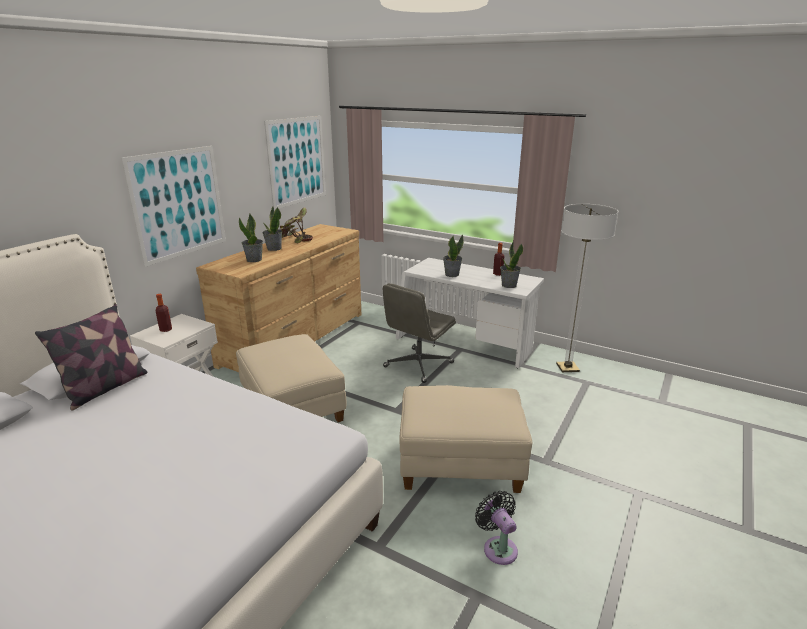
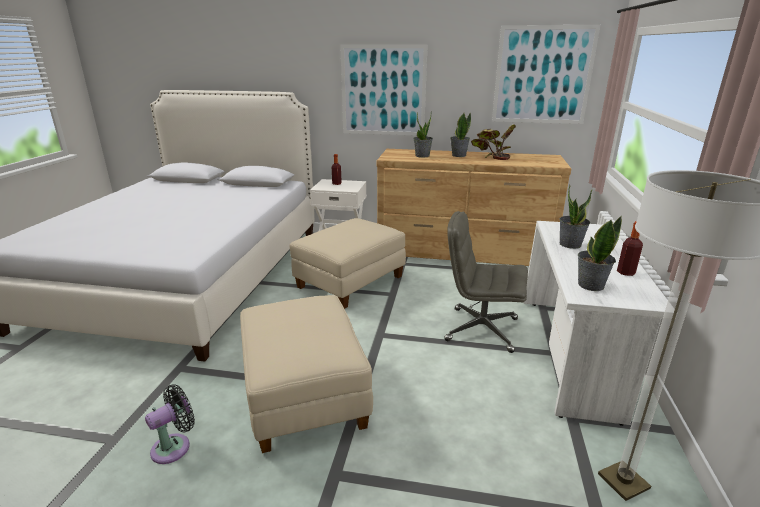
camera: 70 degrees right, 0 degrees up
(105, 388) = (242, 188): pillow -> none

